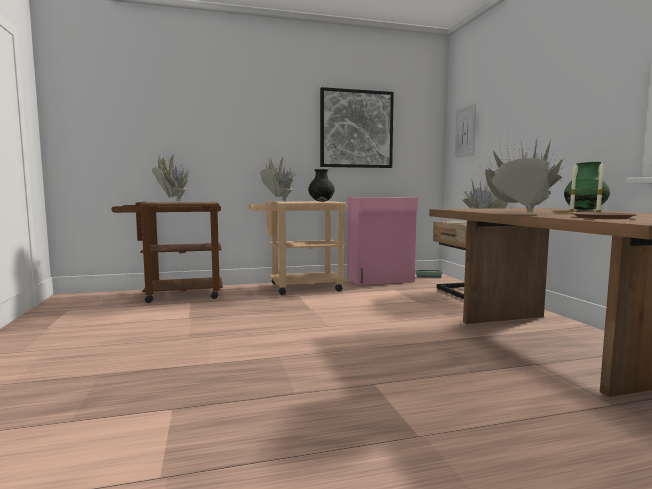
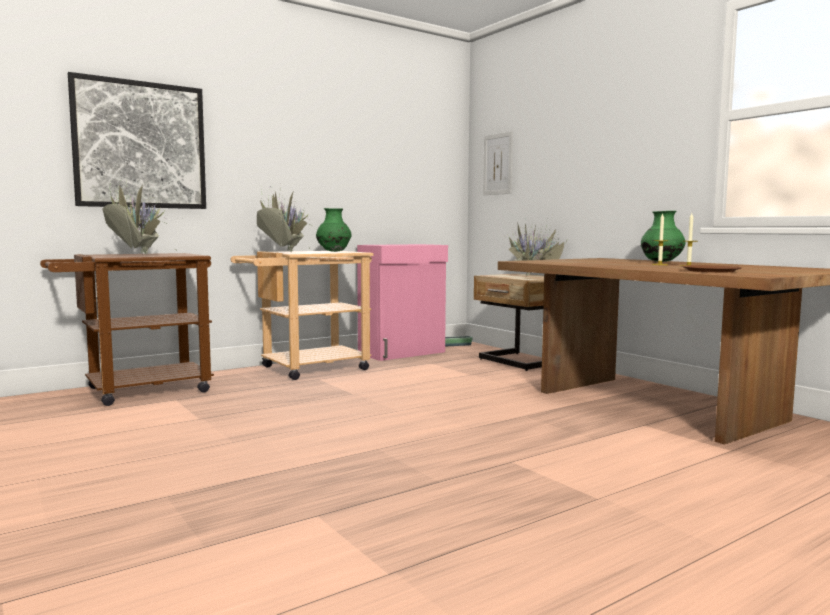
camera: 20 degrees left, 0 degrees up
(321, 201) = (334, 251): black vase -> green vase
(356, 129) = (366, 154): picture -> picture (140, 145)
(521, 213) = (620, 266): potted plant -> none

